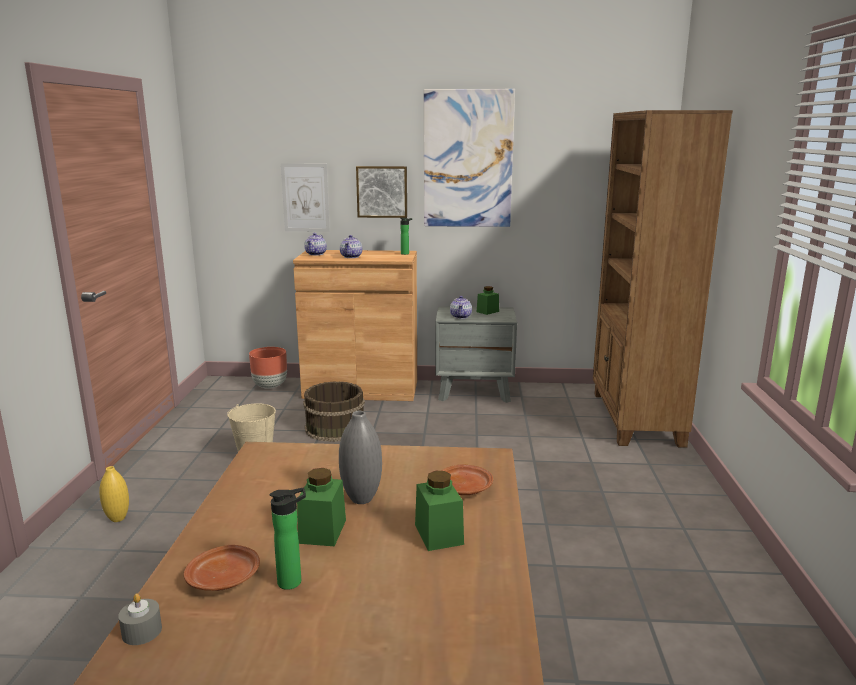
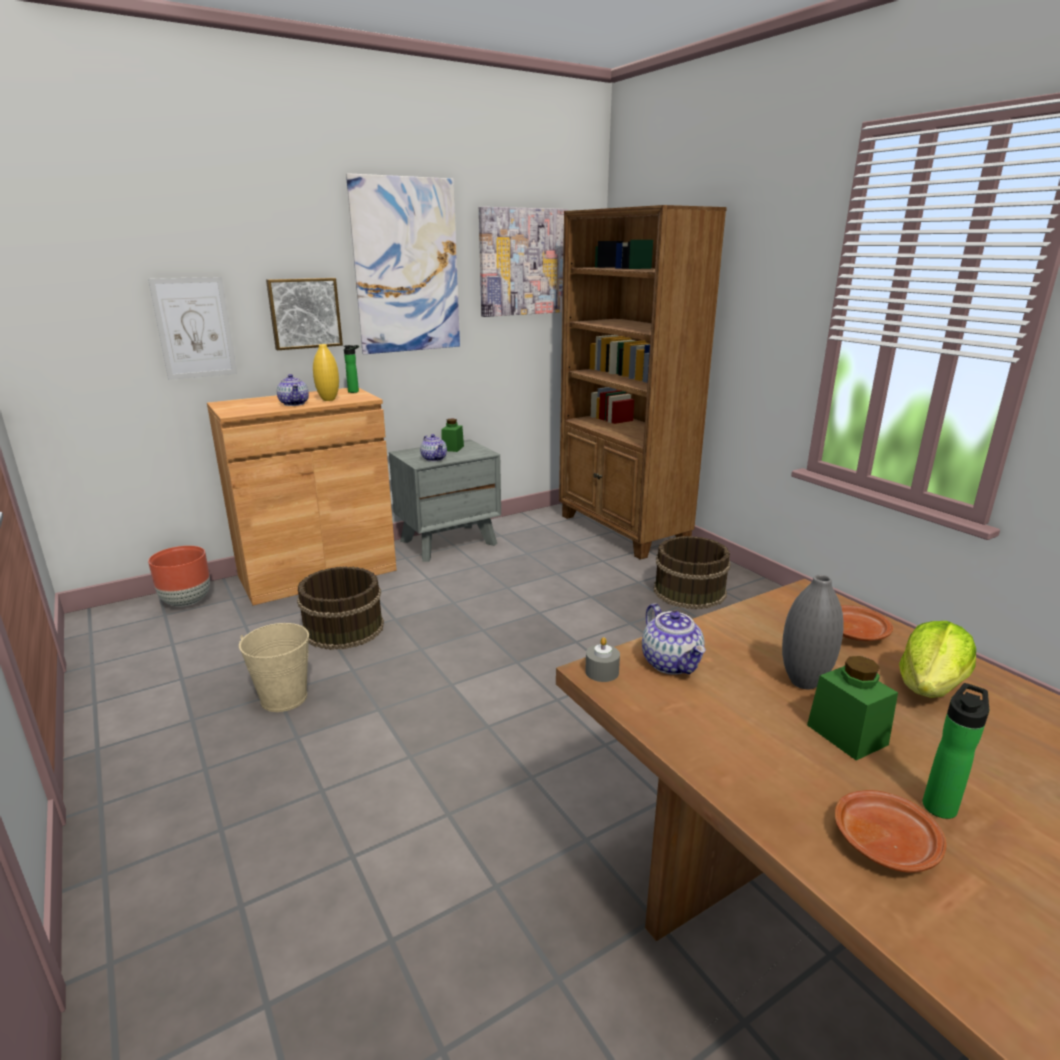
camera: 35 degrees left, 5 degrees up
(118, 518) = (178, 864): yellow vase -> yellow vase (328, 399)
(142, 631) = (956, 965): grey candle -> grey candle (602, 672)
(316, 254) = (236, 406): teapot -> teapot (672, 663)
(439, 534) = (930, 687): green jar -> lettuce
(580, 157) = (523, 262): none -> picture
(629, 483) = (688, 591): none -> brown bucket

